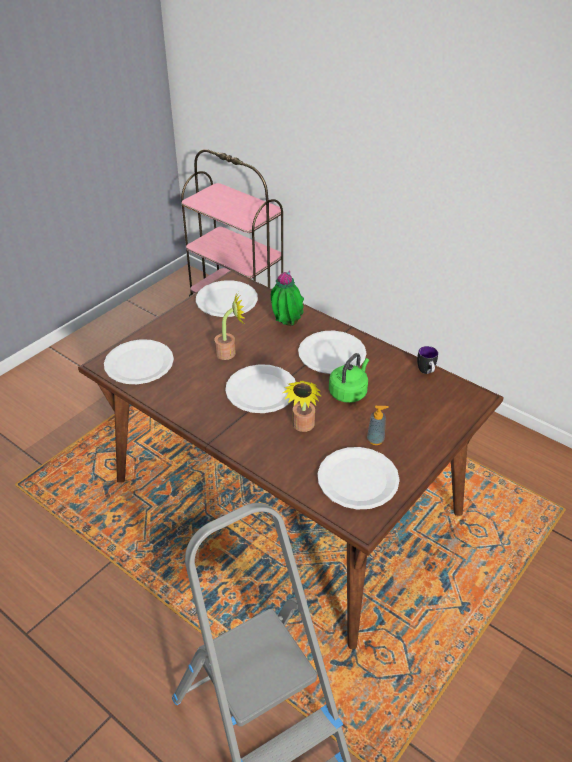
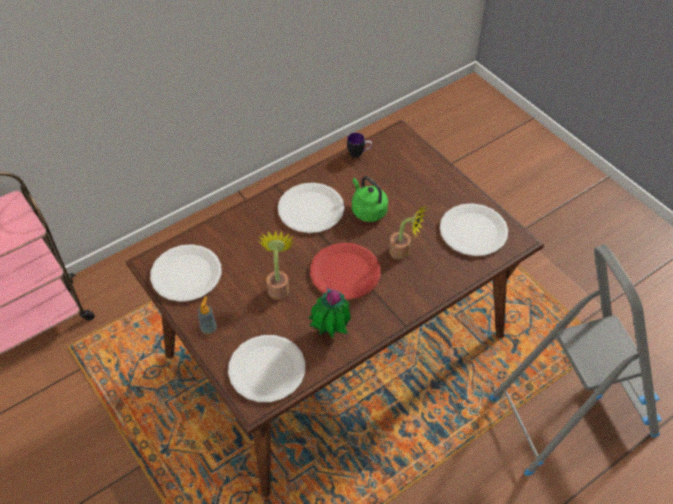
camera: 75 degrees left, 10 degrees up
(261, 390) = (345, 272): white plate -> red plate
(286, 325) = (252, 233): potted plant -> potted plant (330, 333)
(375, 440) = (431, 208): soap dispenser -> soap dispenser (208, 328)

